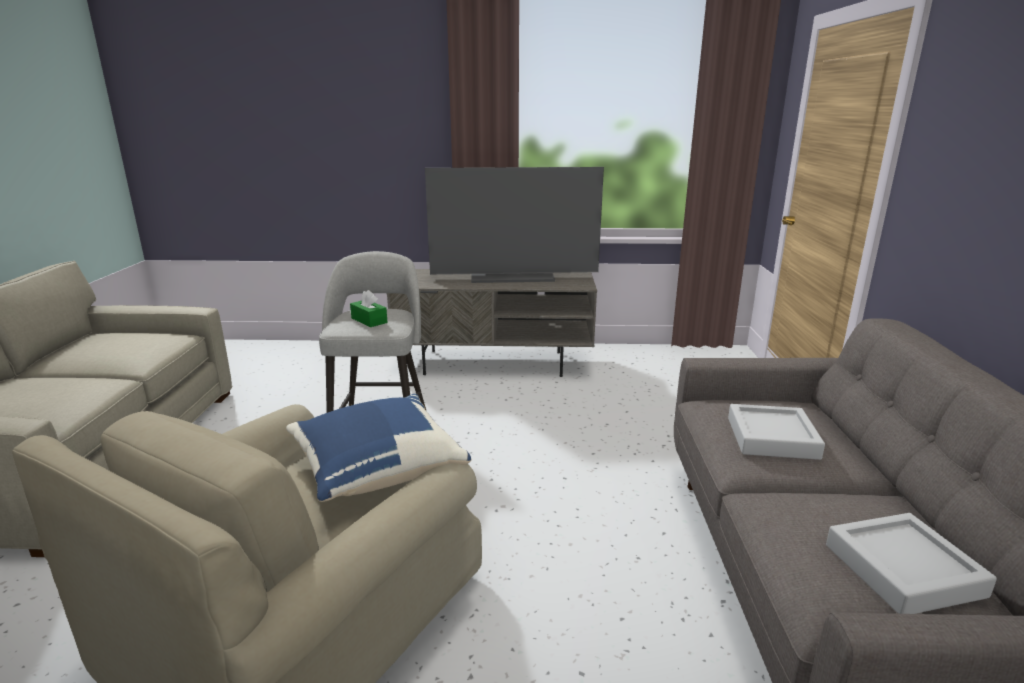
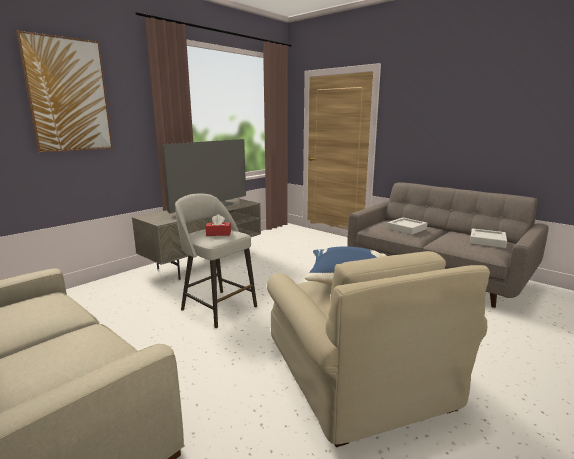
camera: 50 degrees left, 5 degrees down
(340, 94) = (68, 95): none -> picture
(369, 320) = (218, 234): green tissue box -> red tissue box

